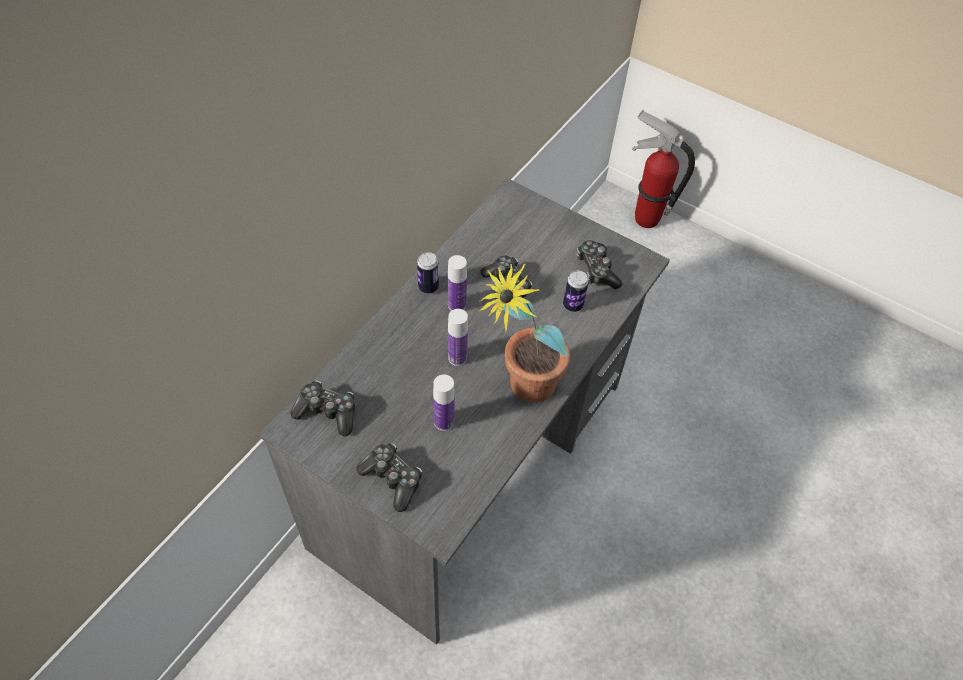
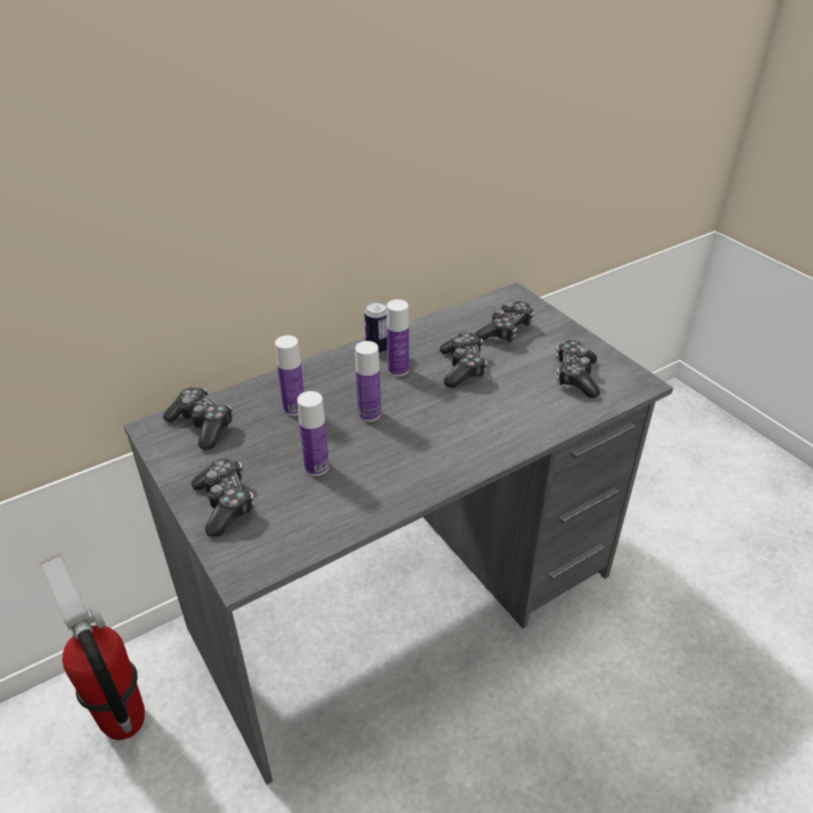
camera: 25 degrees right, 15 degrees down
(394, 371) = (294, 408): none -> bottle
(521, 390) = (422, 462): potted plant -> none
(523, 237) = (505, 331): none -> game controller
(573, 305) = (529, 401): can -> none
(645, 219) = (708, 421): fire extinguisher -> fire extinguisher (123, 719)

